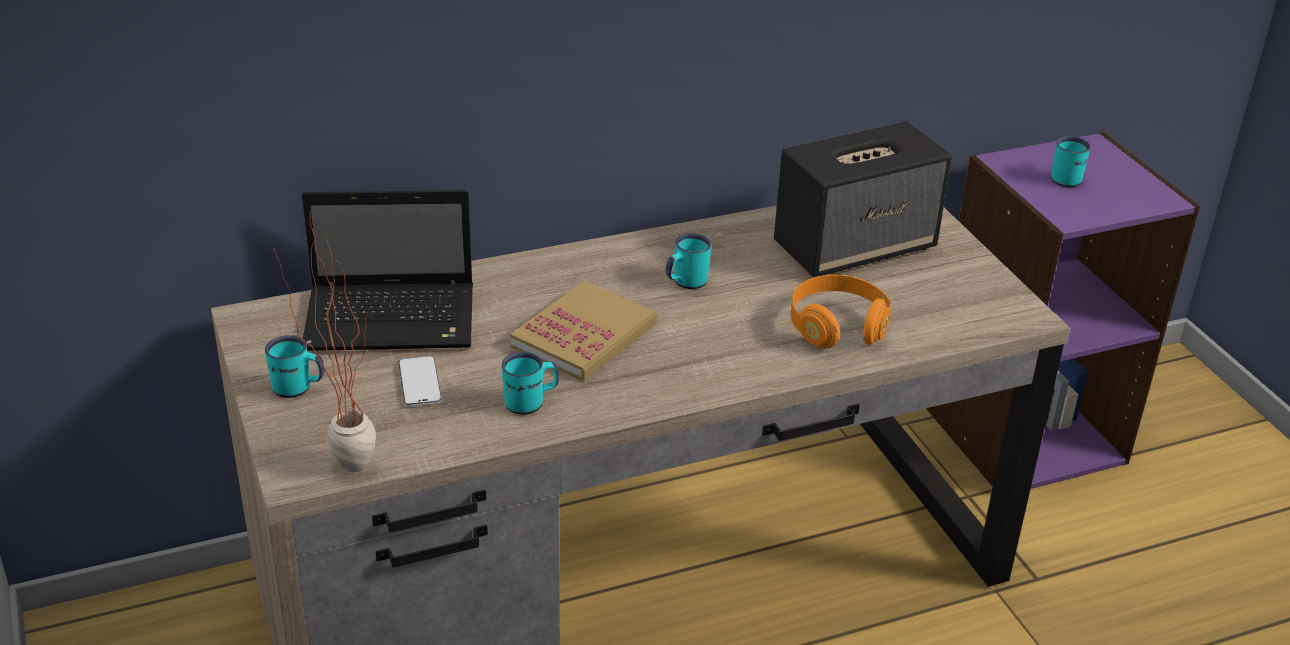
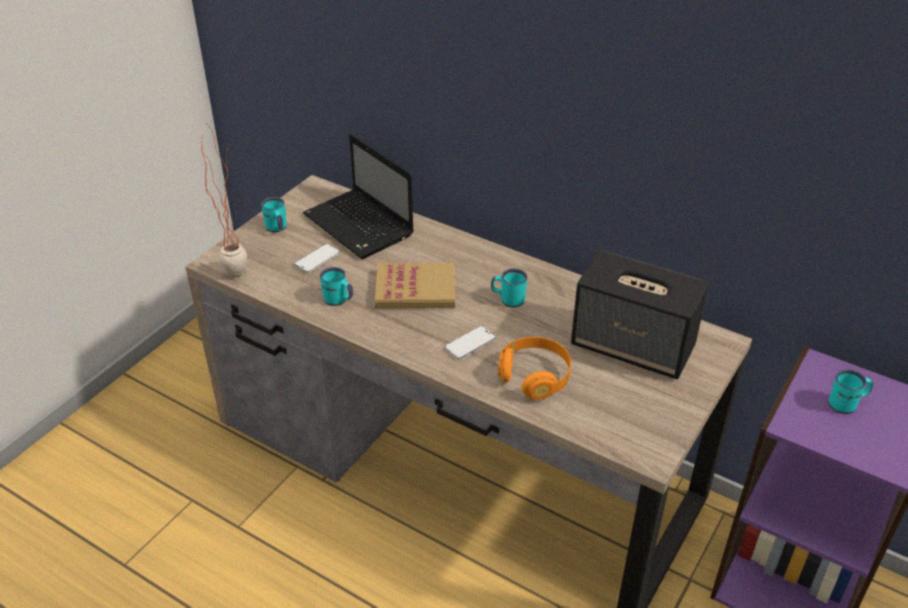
camera: 55 degrees right, 5 degrees up
(733, 343) = (470, 344): none -> phone

